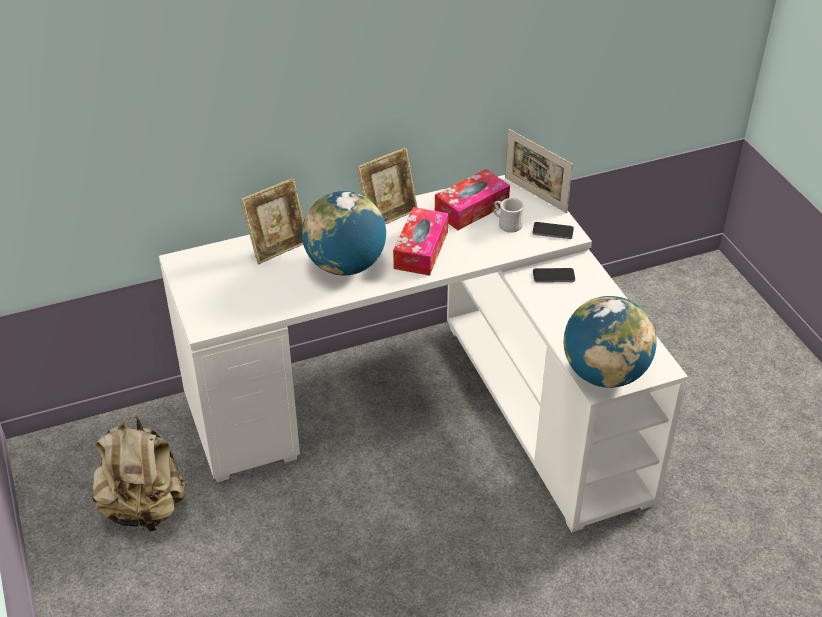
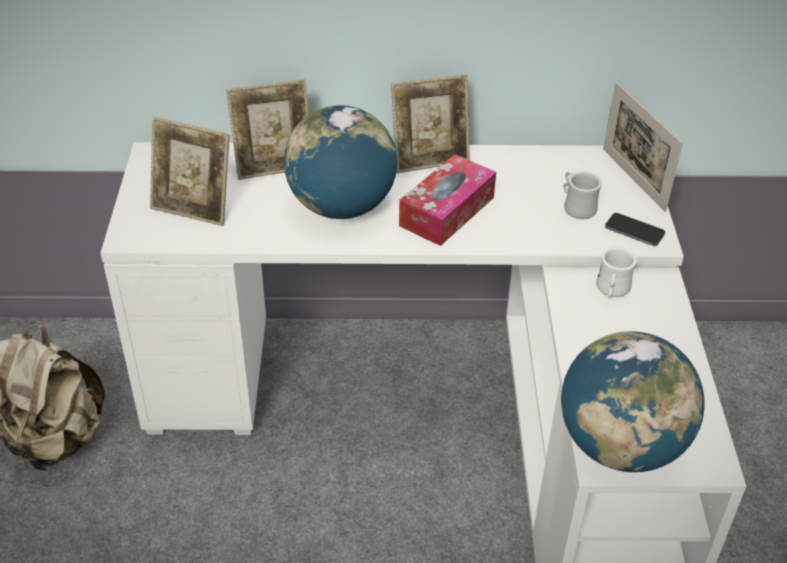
camera: 20 degrees right, 0 degrees up
(238, 294) = (194, 208): none -> picture frame
(471, 208) = (540, 176): tissue box -> none
(553, 276) = (612, 290): phone -> white mug

